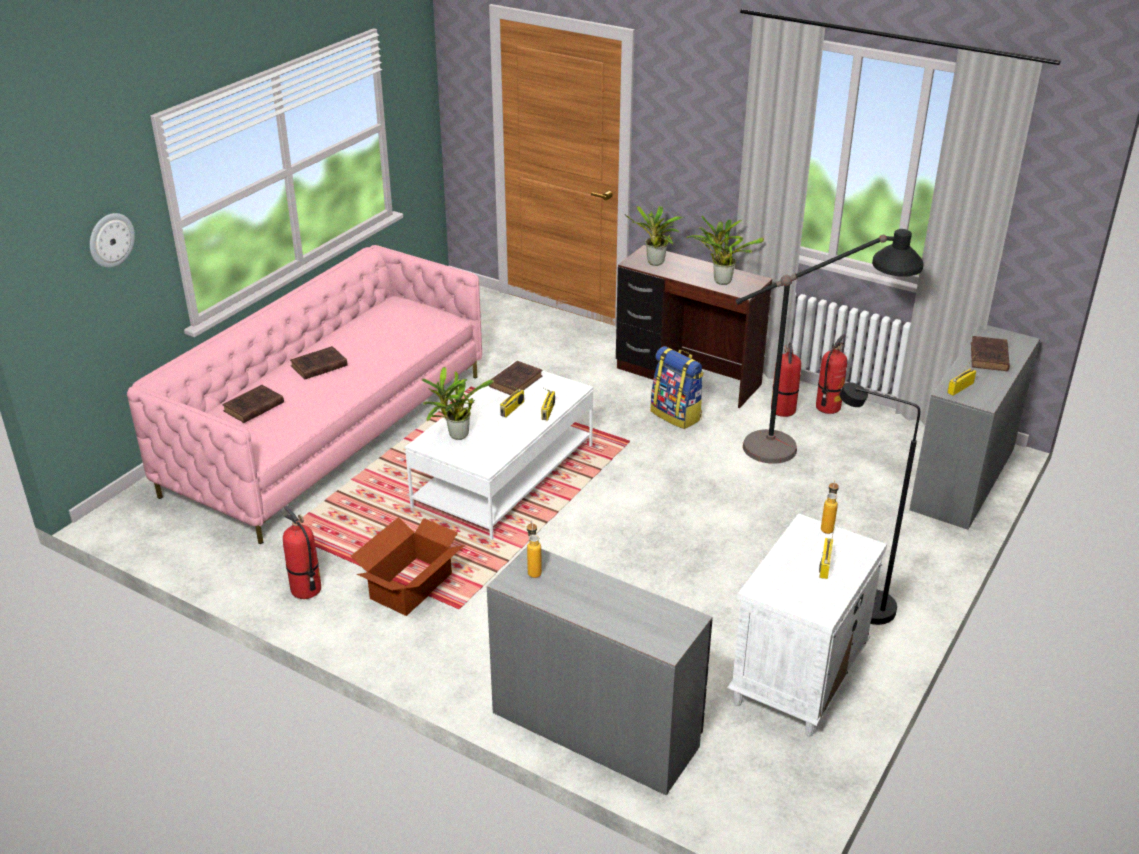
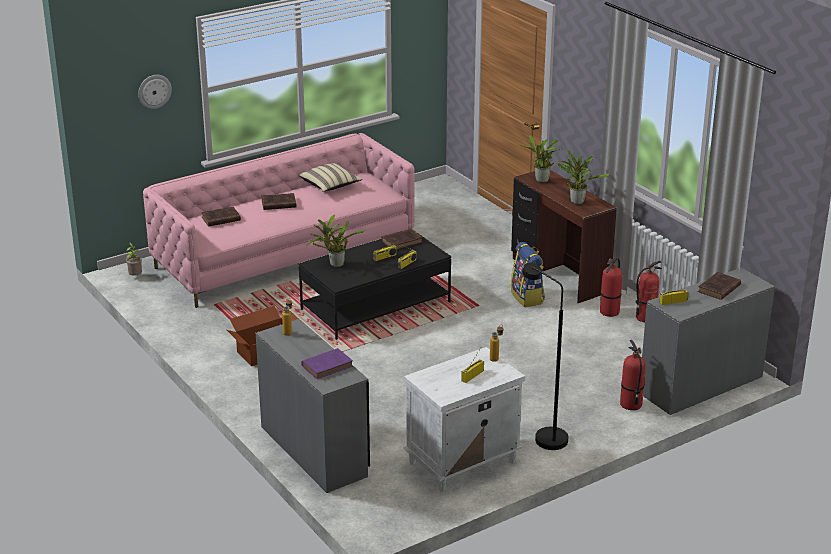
camera: 25 degrees right, 5 degrees down
(138, 519) = (135, 277): none -> potted plant
(305, 590) = (203, 338): fire extinguisher -> fire extinguisher (630, 404)
(368, 325) = (330, 186): none -> beige pillow
(504, 476) = (376, 306): white coffee table -> black coffee table
(639, 612) = (328, 366): none -> purple book
(808, 451) = (602, 341): black floor lamp -> none

